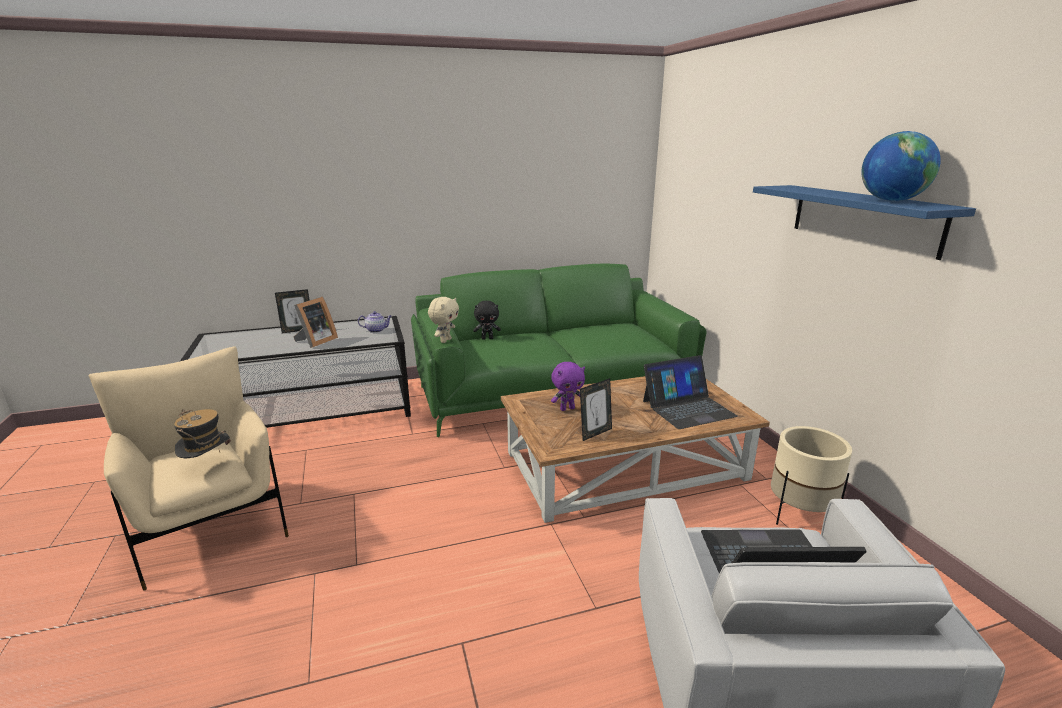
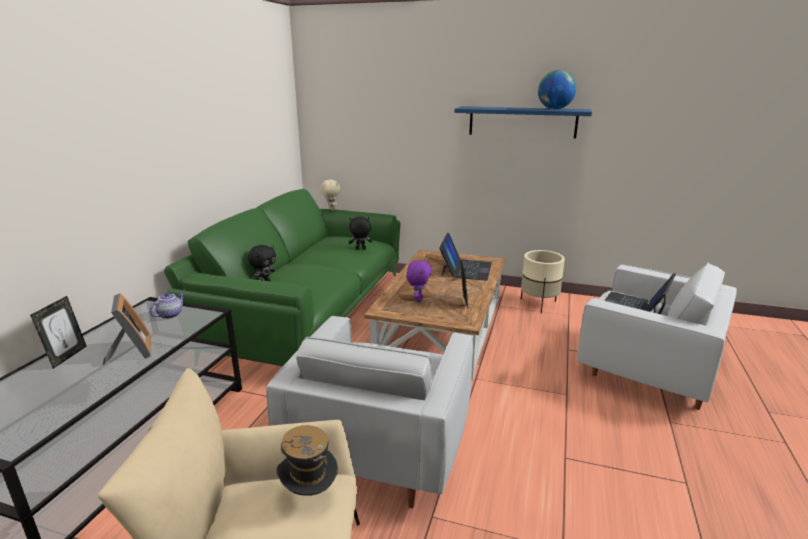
camera: 55 degrees left, 0 degrees up
(390, 508) = (381, 445): none -> white armchair
(445, 340) = (291, 287): beige plush toy -> beige plush toy (331, 209)
(618, 343) = (360, 249): none -> black plush toy

